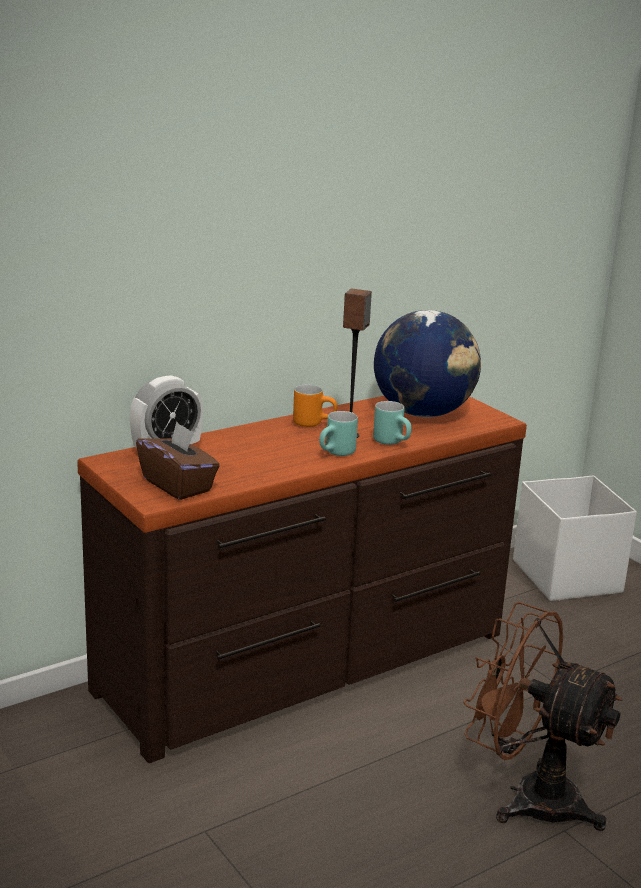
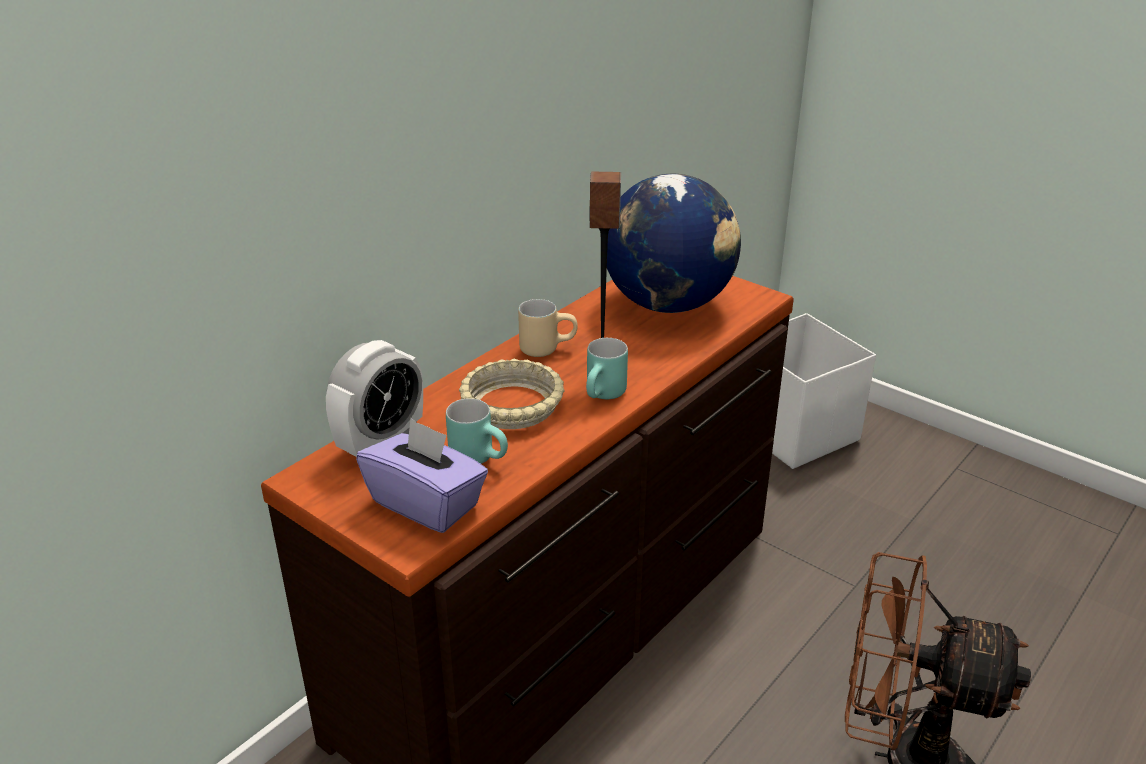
camera: 15 degrees left, 10 degrees up
(178, 485) = (426, 503): brown tissue box -> purple tissue box
(268, 448) = (513, 406): none -> beige bowl
(314, 423) = (547, 348): orange mug -> beige mug
(393, 442) = (661, 360): turquoise mug -> turquoise mug (481, 458)

